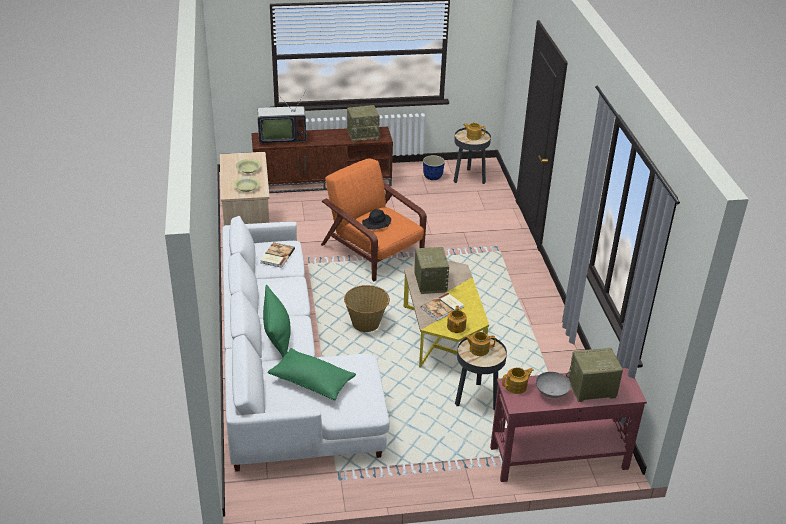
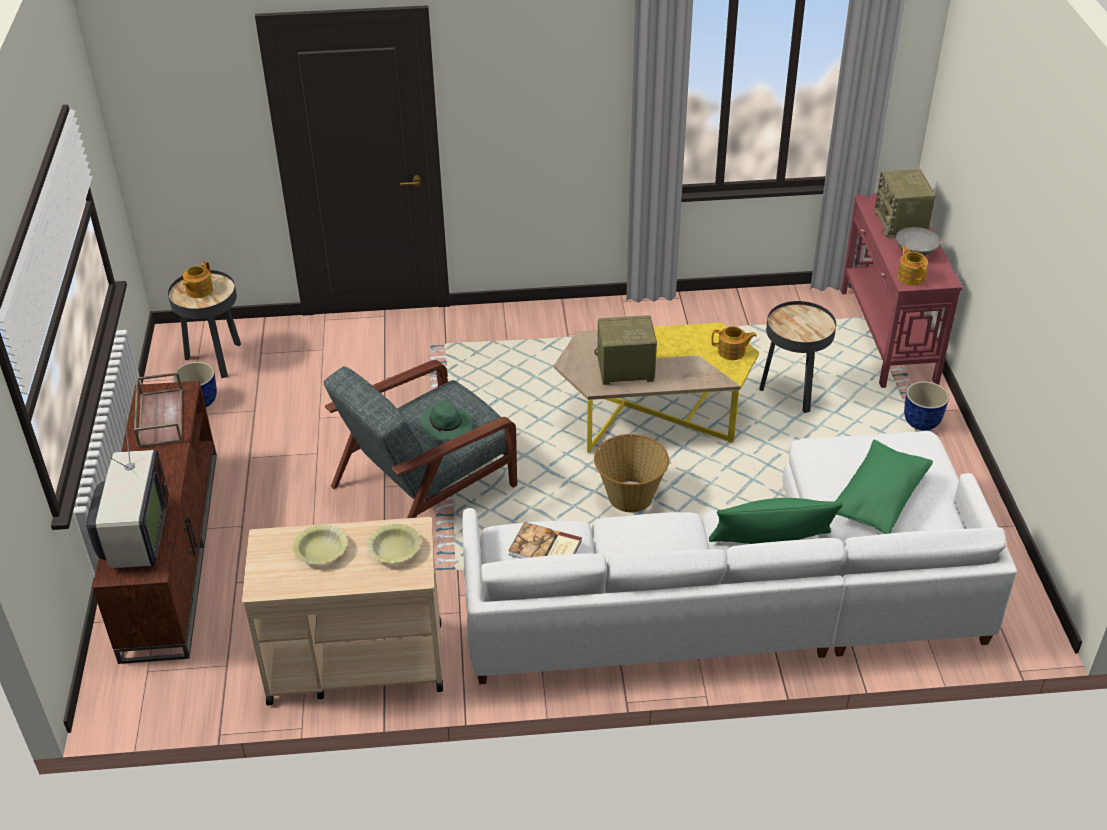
camera: 85 degrees left, 5 degrees up
(363, 135) = (160, 417): radio -> brown tray
(373, 251) = (427, 484): orange armchair -> grey armchair
(376, 223) = (446, 425): black hat -> green hat
(443, 308) = (687, 361): book -> none
(453, 465) = (921, 422): none -> planter
(478, 349) = (795, 326): teapot -> none

